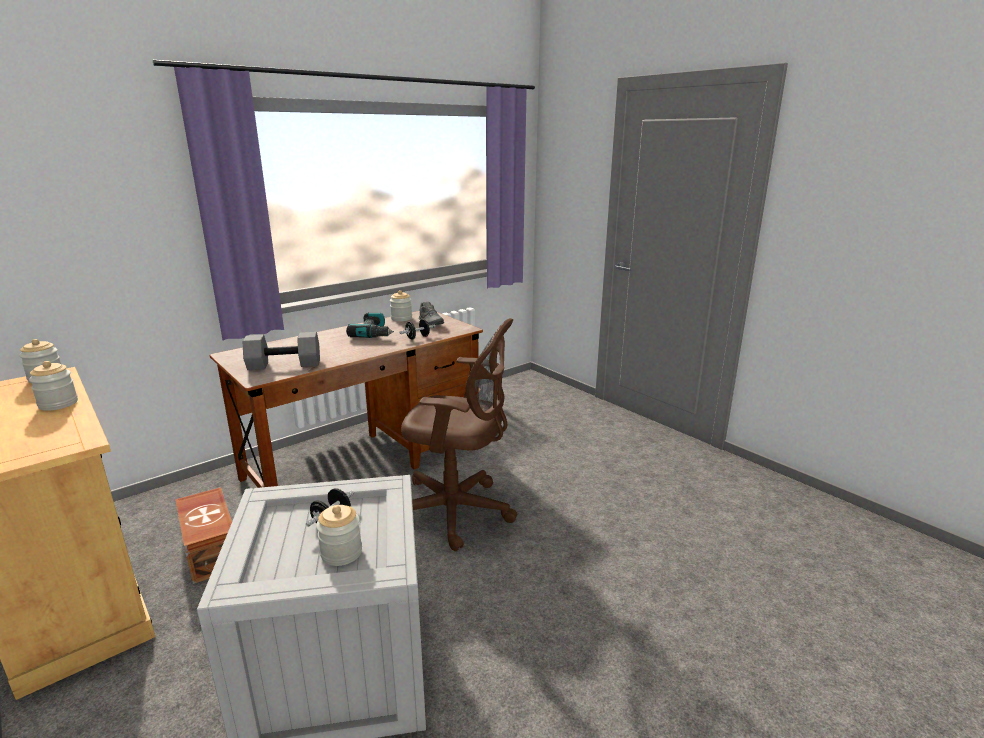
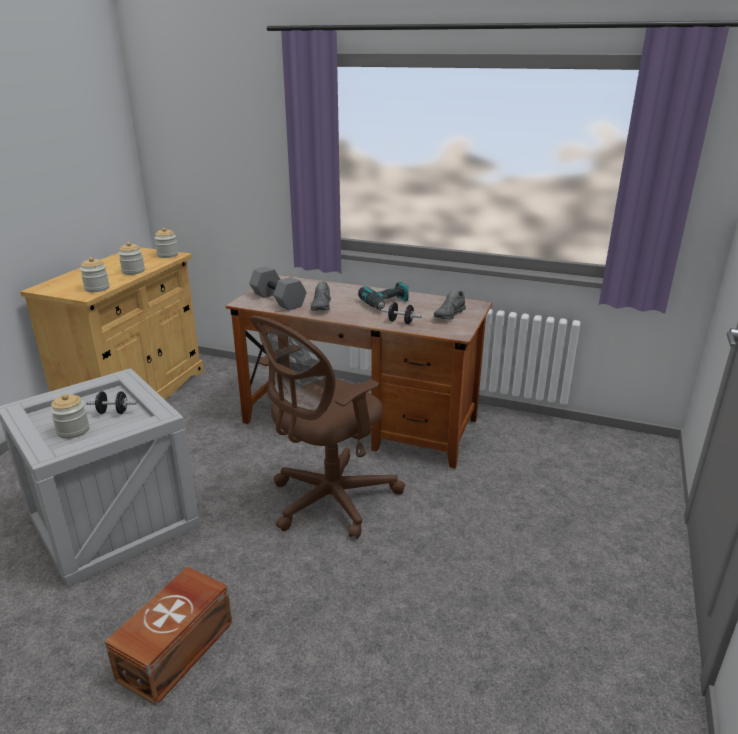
camera: 60 degrees right, 5 degrees up
(212, 549) = (202, 414): brown storage box -> brown storage box (178, 650)
(334, 353) = (322, 306): none -> grey shoe
(401, 318) = (443, 300): jar -> jar (97, 288)
(457, 512) = (328, 501): brown office chair -> brown office chair turned 60 degrees clockwise

